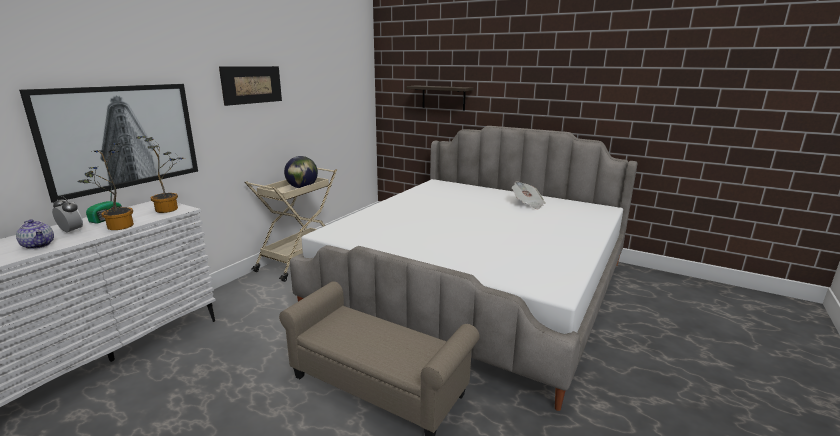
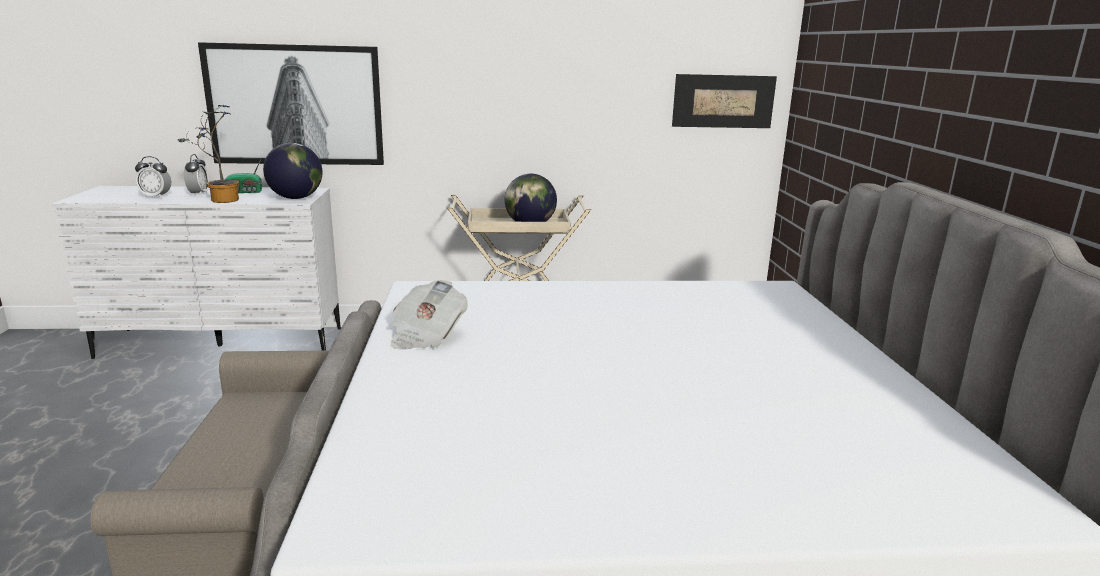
camera: 55 degrees right, 0 degrees up
(39, 245) = (156, 197): teapot -> alarm clock
(170, 209) = (296, 198): potted plant -> globe
(252, 85) = (490, 55): picture -> picture (723, 101)
(443, 97) = (868, 106): shelf -> none
(528, 204) = (833, 393): newspaper -> newspaper (426, 336)

